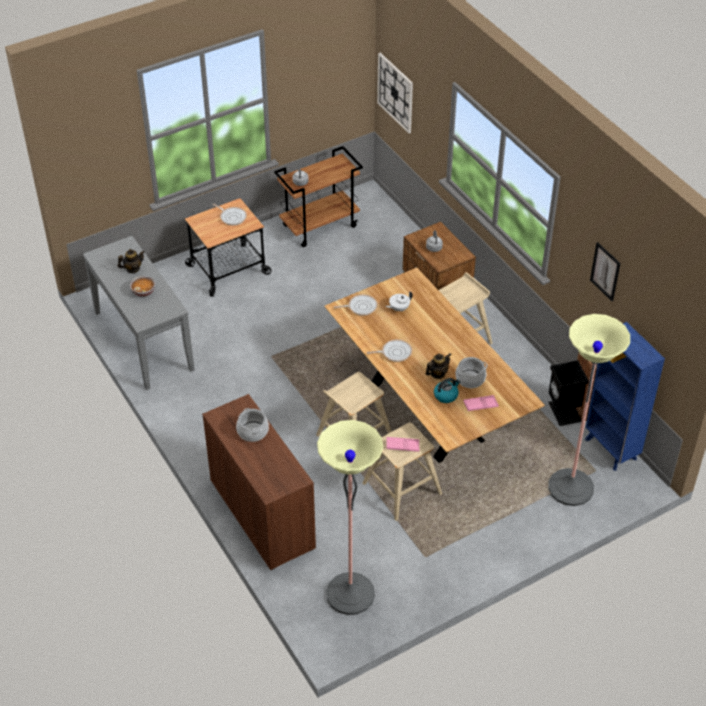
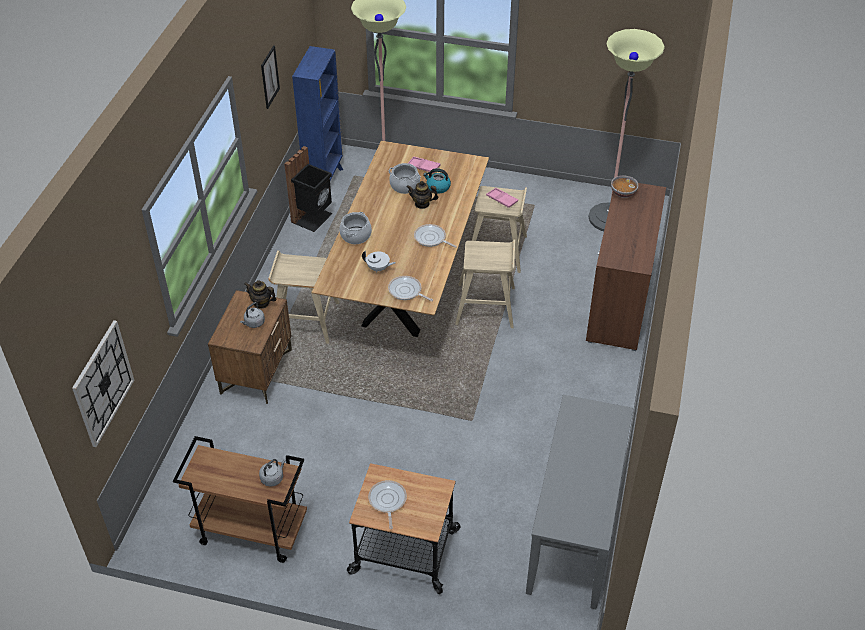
camera: 135 degrees left, 0 degrees up
(133, 269) = (571, 485): teapot -> teapot (261, 303)
(143, 291) = (585, 448): bowl -> bowl (623, 193)
(253, 431) = (623, 236): cooking pot -> cooking pot (355, 235)

